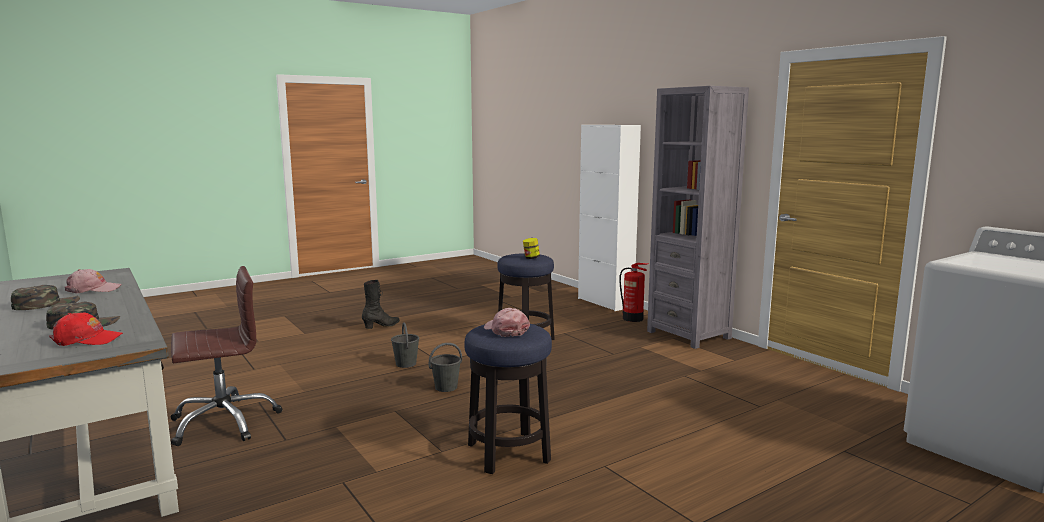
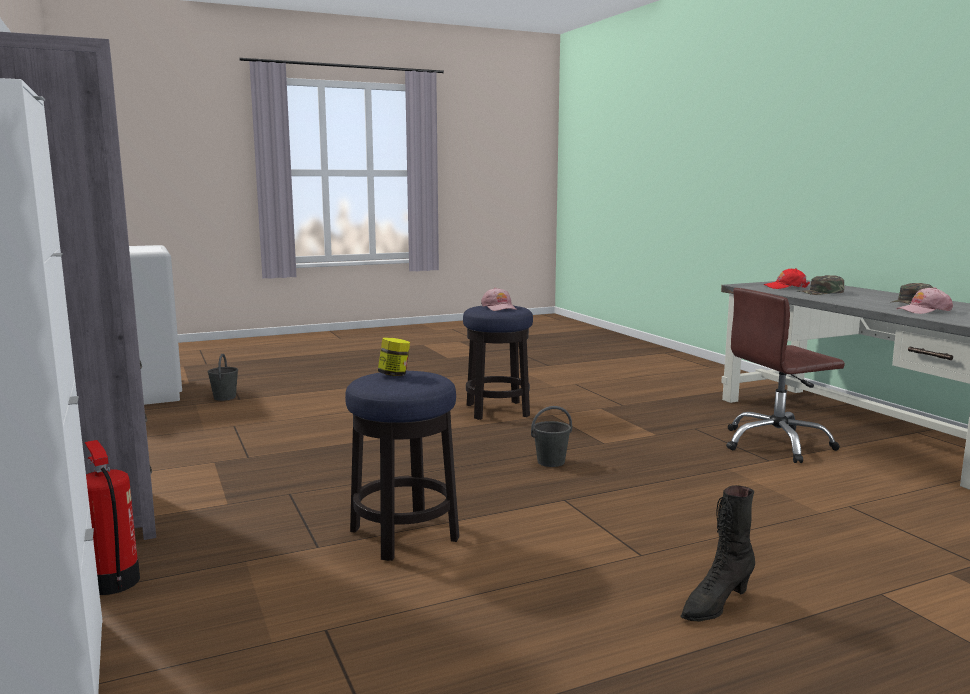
camera: 170 degrees left, 0 degrees up
(406, 364) = (614, 498): grey bucket -> grey bucket (225, 397)

